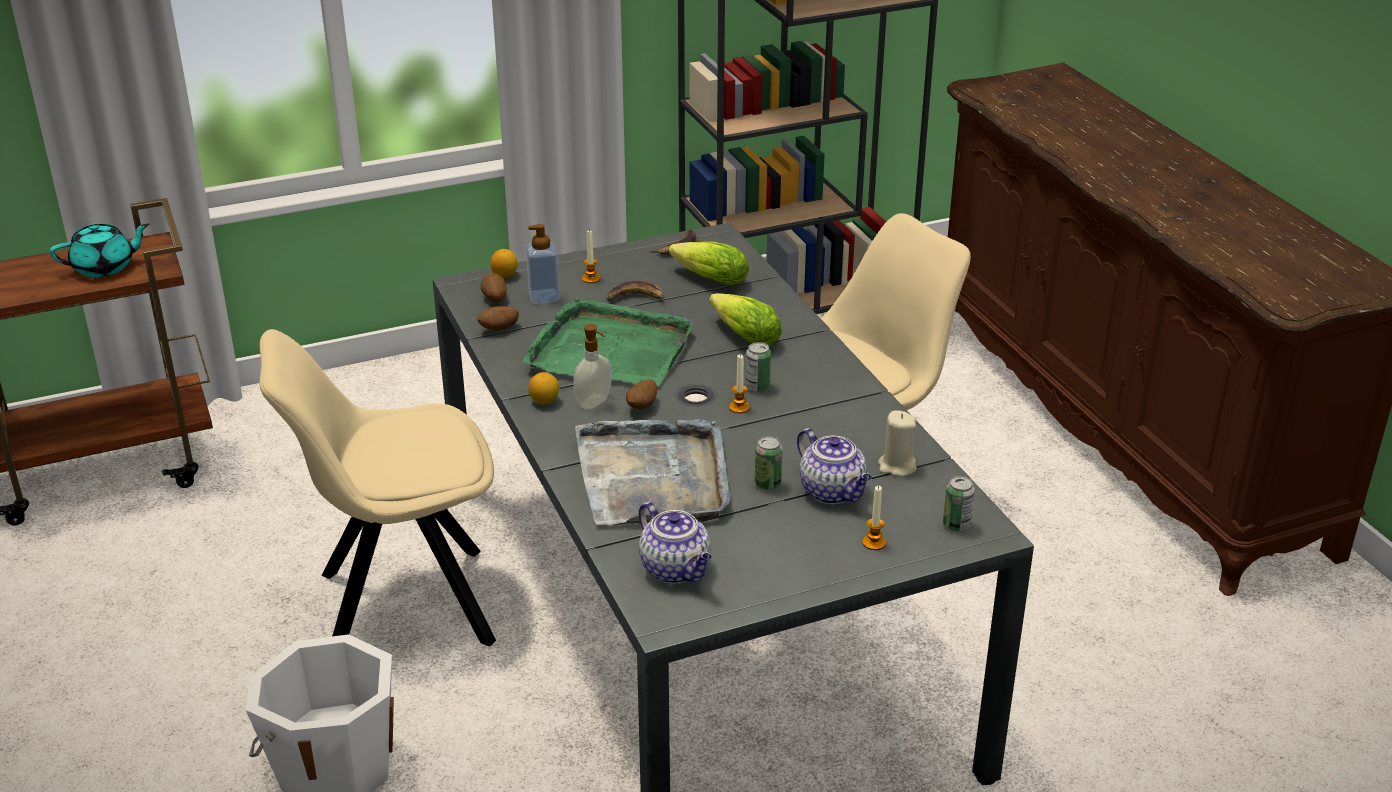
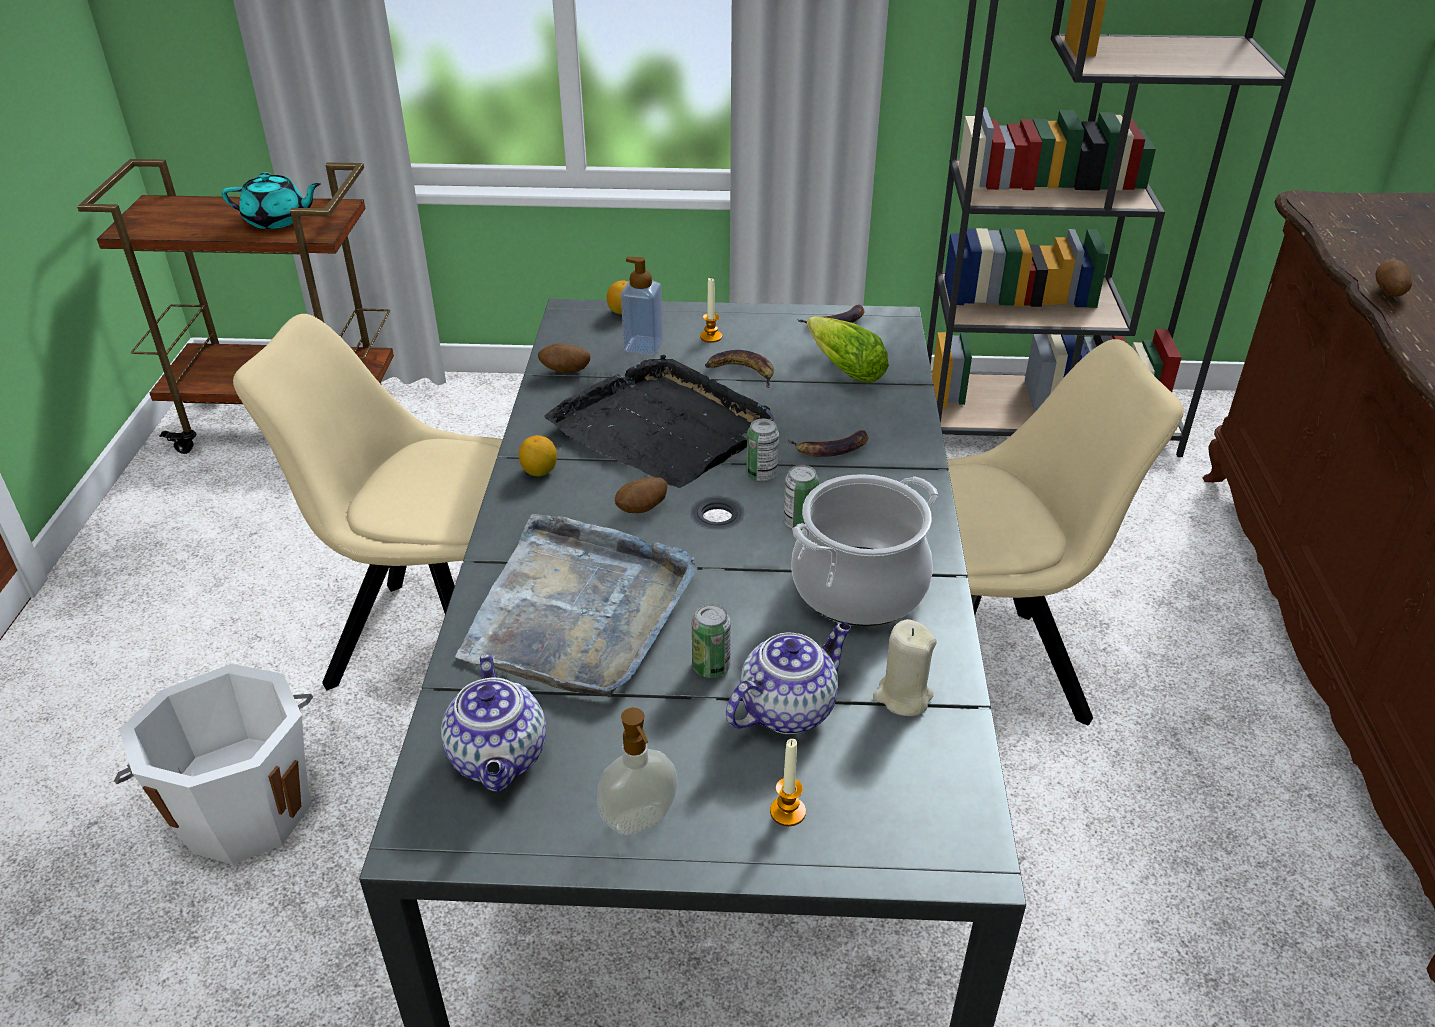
camera: 25 degrees right, 5 degrees up
(494, 298) = (590, 335): potato -> potato (1388, 292)
(594, 403) = (592, 489): soap dispenser -> soap dispenser (640, 821)
(610, 350) = (663, 427): green tray -> black tray
(739, 407) = (756, 544): candle -> none
(742, 335) = (831, 448): lettuce -> banana
(825, 414) = (859, 586): none -> cooking pot
(833, 492) = (788, 708): teapot -> teapot turned 120 degrees counterclockwise
(956, 525) = (926, 825): can -> can (761, 475)

